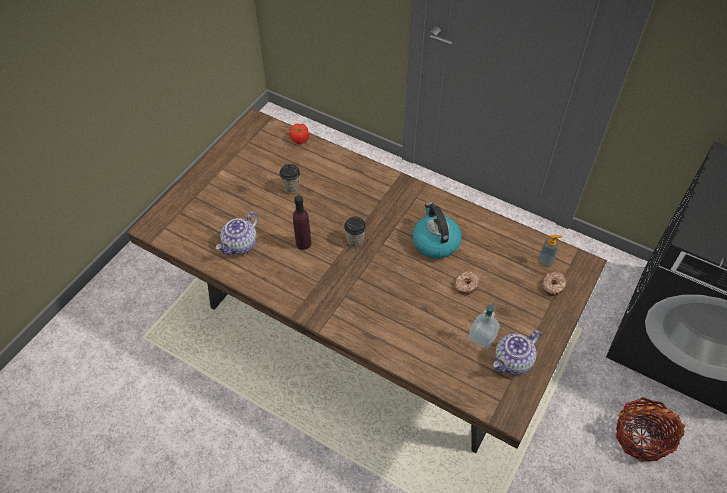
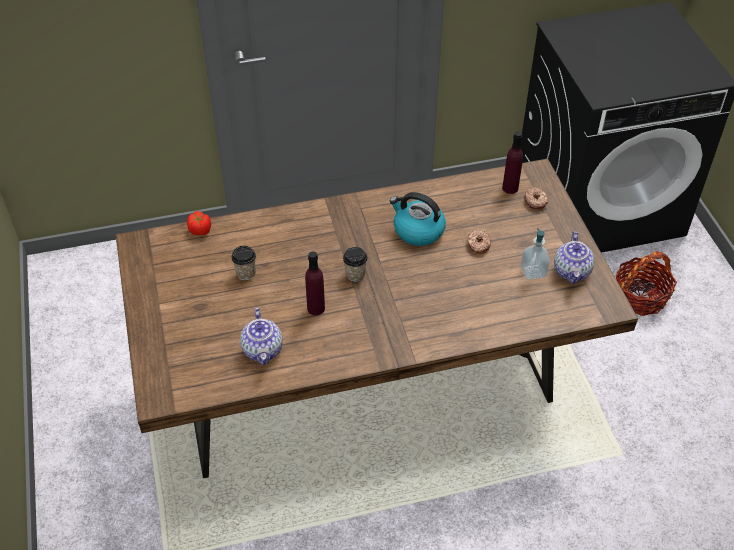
camera: 45 degrees left, 5 degrees down
(545, 261) = (510, 188): soap dispenser -> purple bottle

